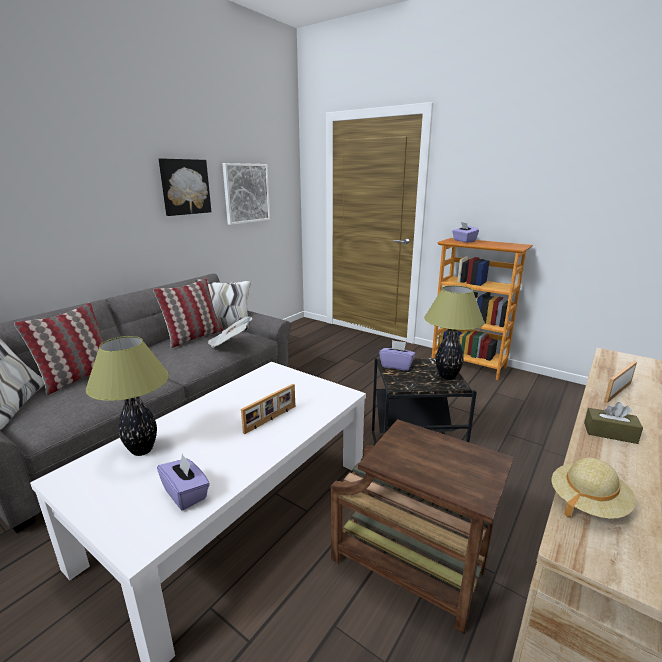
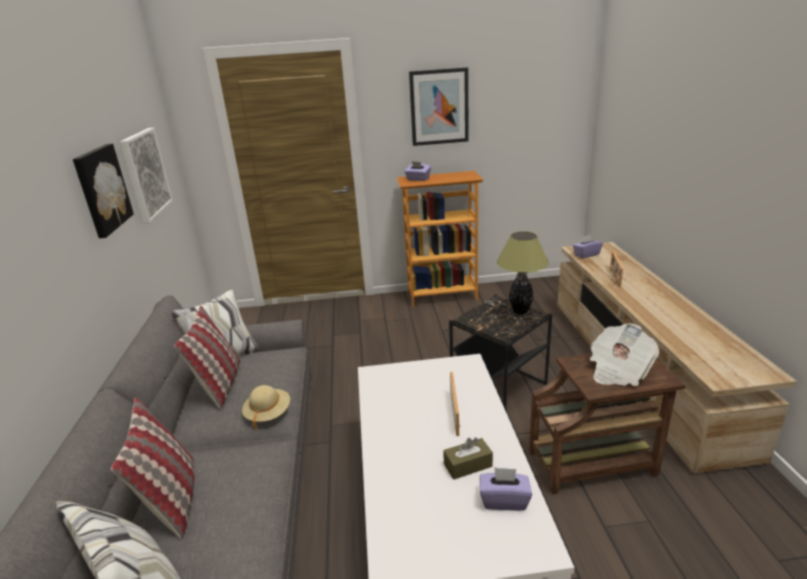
camera: 40 degrees left, 5 degrees up
(142, 450) = (408, 502): table lamp -> none
(230, 343) = (278, 371): newspaper -> newspaper (618, 370)
(396, 365) = (475, 319): purple tissue box -> purple tissue box (586, 254)
(506, 172) = (439, 107): none -> picture
(587, 503) = (692, 352): beige hat -> beige hat (268, 414)
(609, 433) = (647, 306): brown tissue box -> brown tissue box (468, 465)

